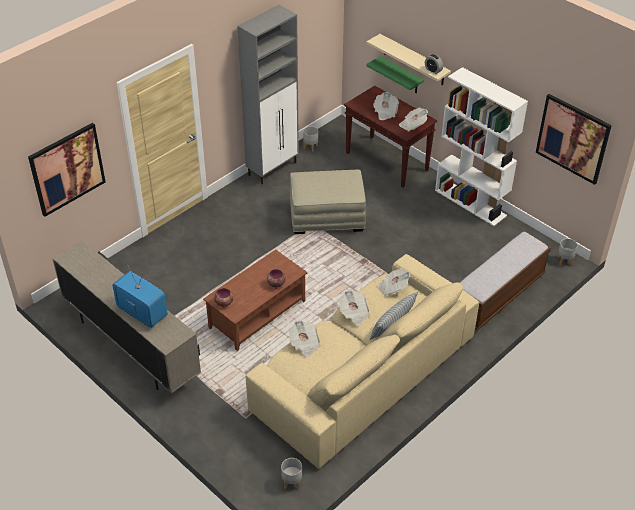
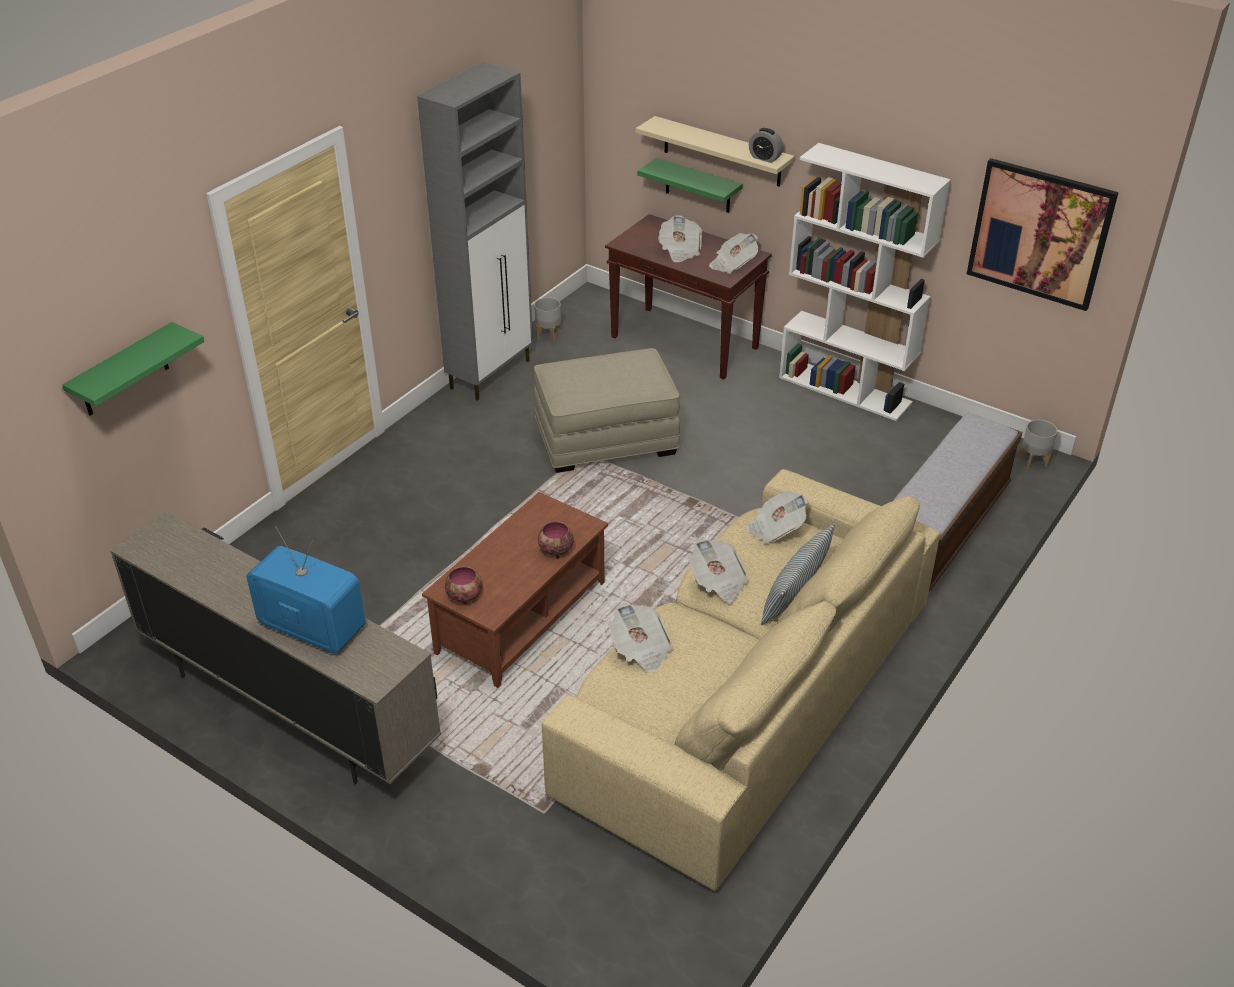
camera: 10 degrees left, 5 degrees down
(67, 169) = (124, 371): picture -> green shelf
(292, 482) = (668, 928): grey planter -> none

